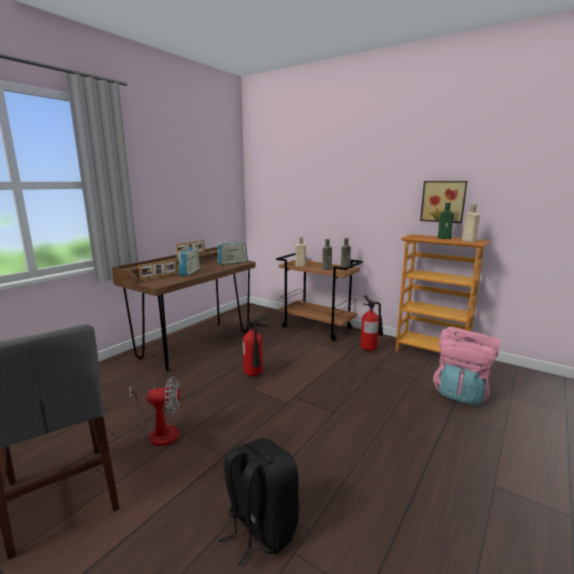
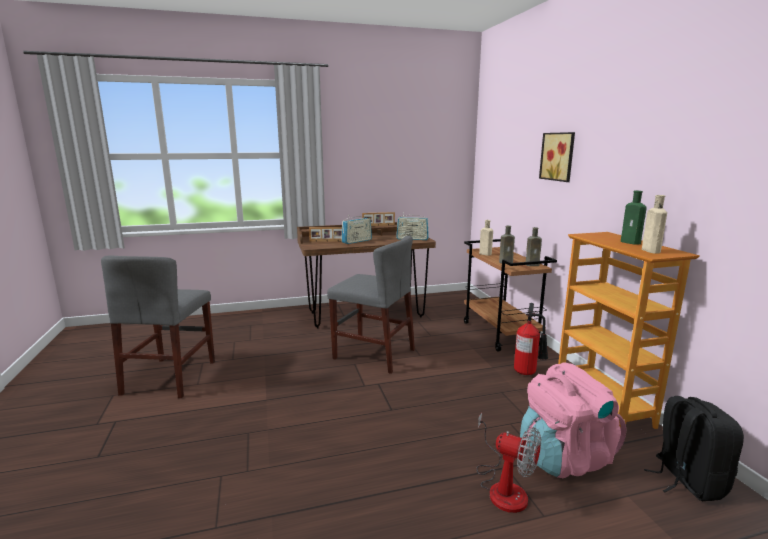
camera: 40 degrees right, 0 degrees up
(159, 431) = (256, 366): fan -> fan (503, 487)
(255, 375) = (374, 354): fire extinguisher -> grey chair
(260, 528) = (224, 451): black backpack -> black backpack (686, 480)
(443, 201) = (649, 188): picture -> picture (558, 156)

